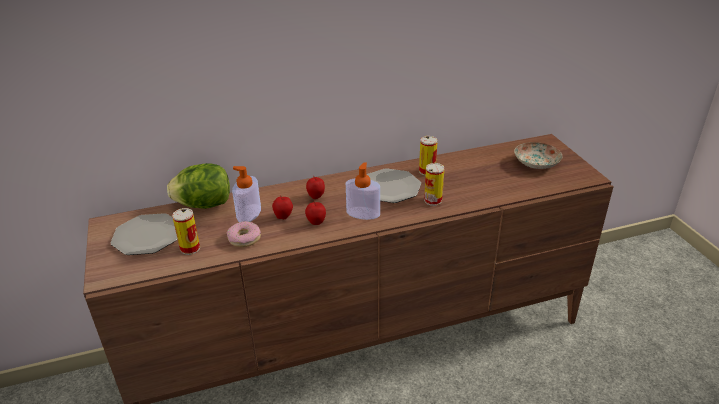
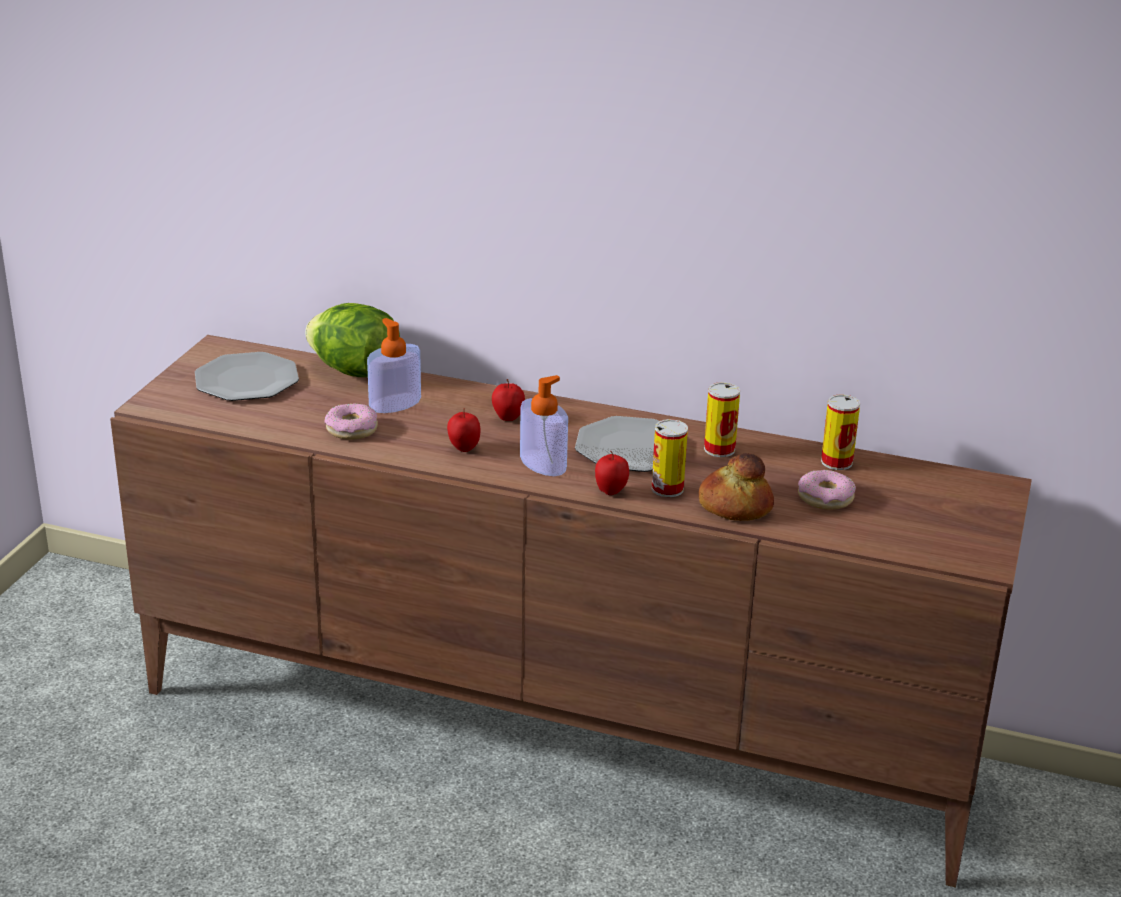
camera: 35 degrees right, 5 degrees down
(190, 248) = (276, 413): can -> can (836, 462)
(283, 217) = (432, 425): apple -> apple (611, 492)
(470, 196) = (734, 506): none -> bread
(497, 175) = (825, 498): none -> donut
(537, 163) = (922, 508): plate -> none

